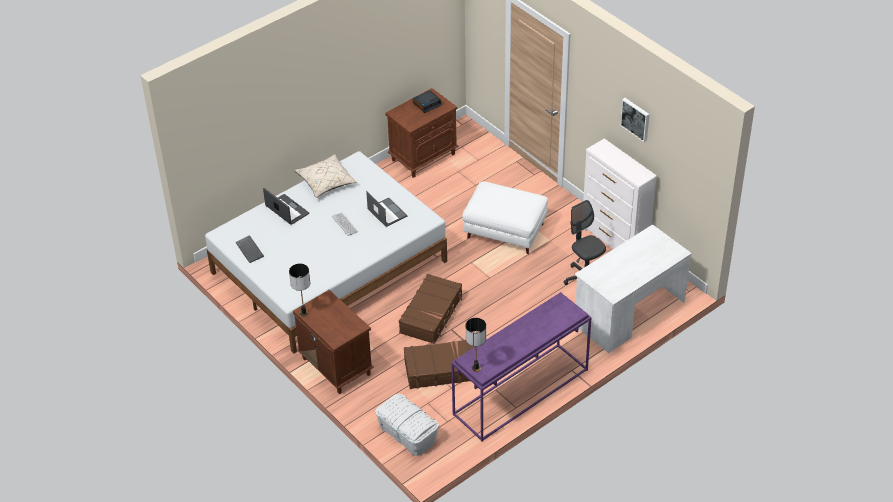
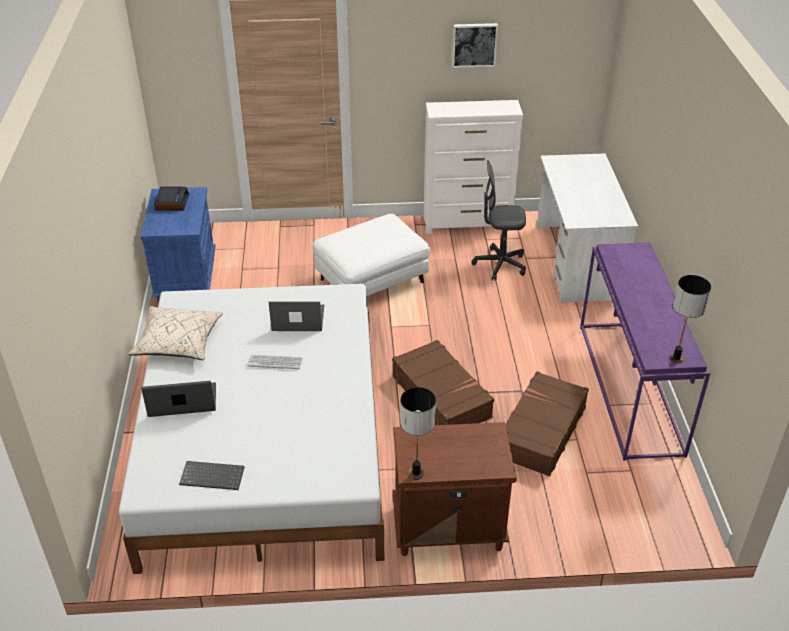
camera: 55 degrees left, 5 degrees down
(408, 433) = (626, 517): white storage box -> none
(423, 157) = (186, 281): brown nightstand -> blue nightstand

